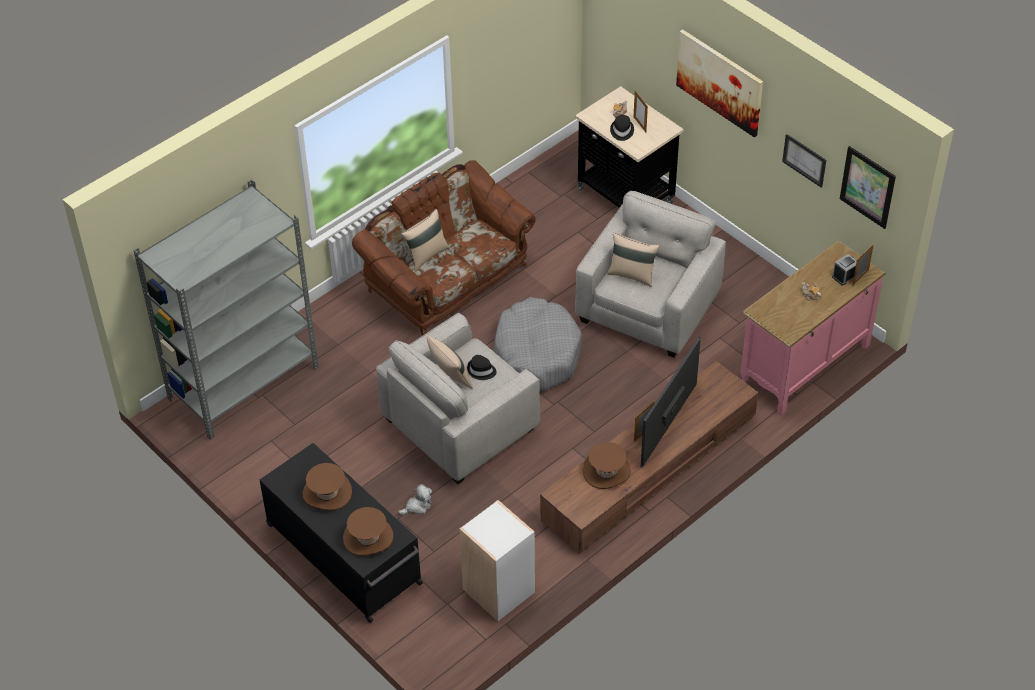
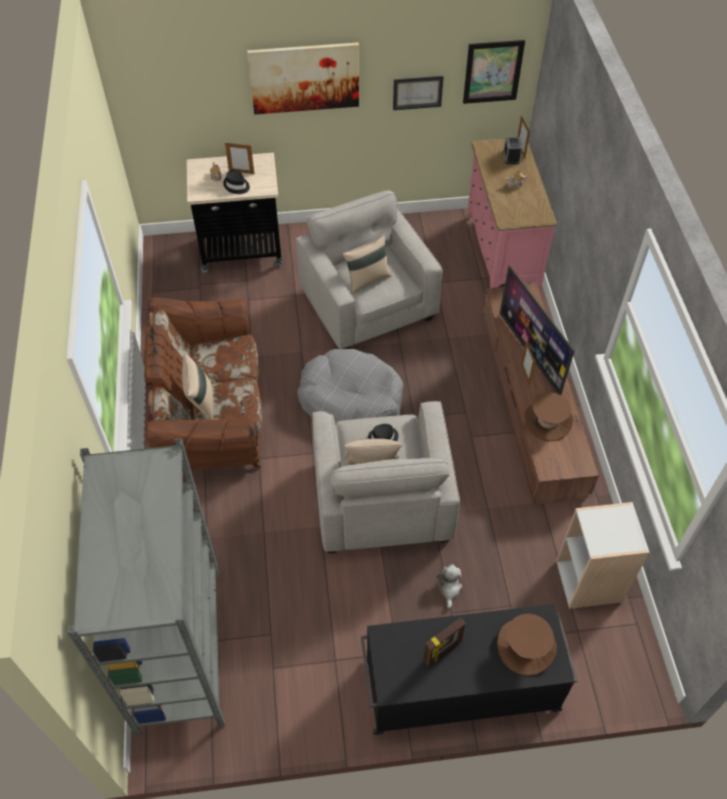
camera: 55 degrees left, 5 degrees up
(327, 493) = (443, 651): brown hat -> picture frame

